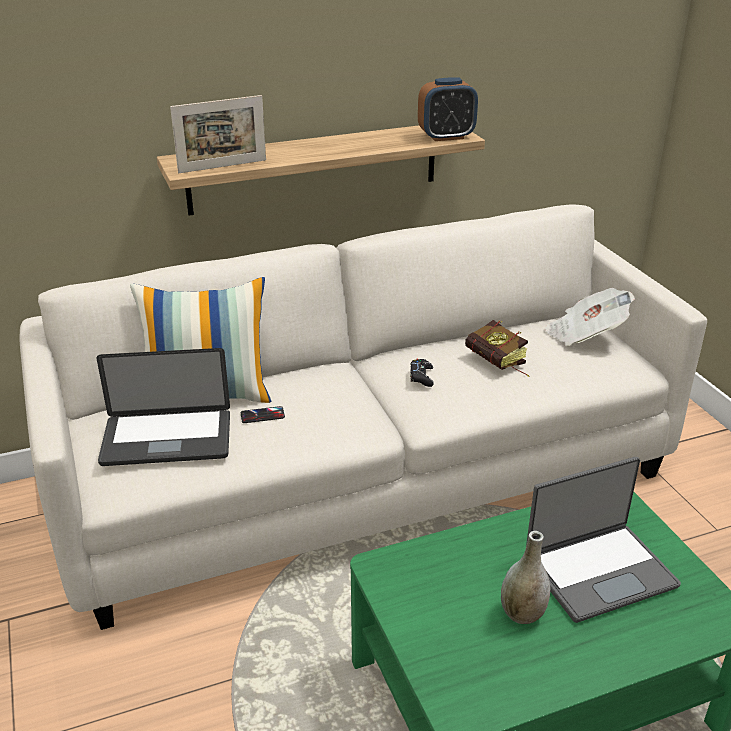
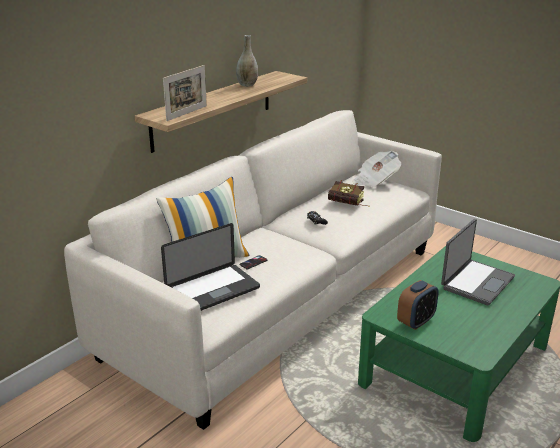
camera: 30 degrees left, 5 degrees down
(446, 137) = (285, 79): alarm clock -> alarm clock (416, 321)
(522, 613) = (463, 310): grey vase -> grey vase (247, 85)

